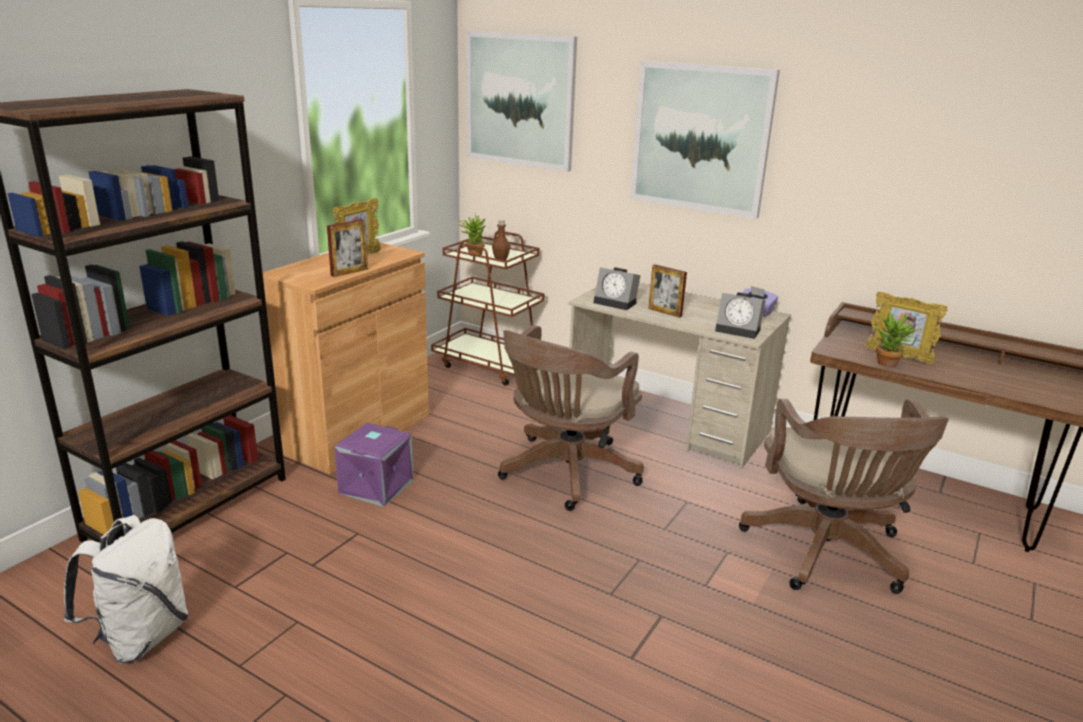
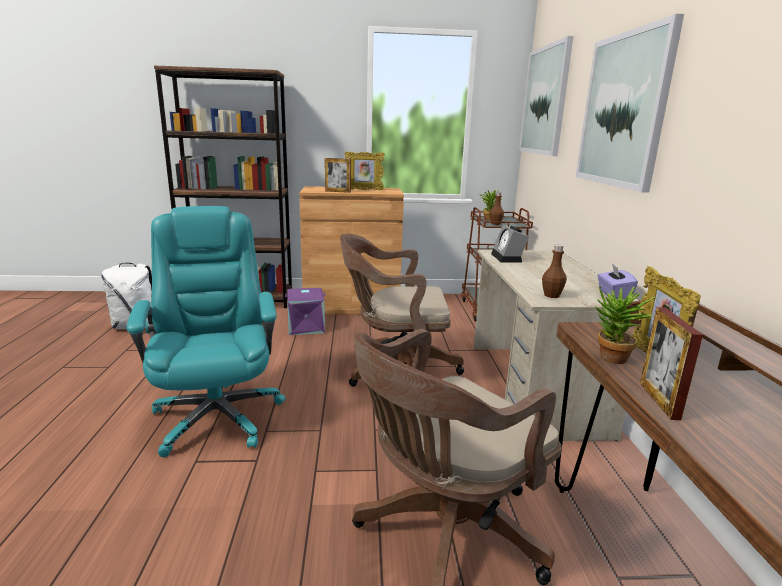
camera: 55 degrees right, 5 degrees down
(546, 619) = (217, 415): none -> turquoise office chair
(665, 312) = (526, 271): picture frame -> picture frame (659, 400)
(739, 330) = (551, 295): alarm clock -> brown bottle

